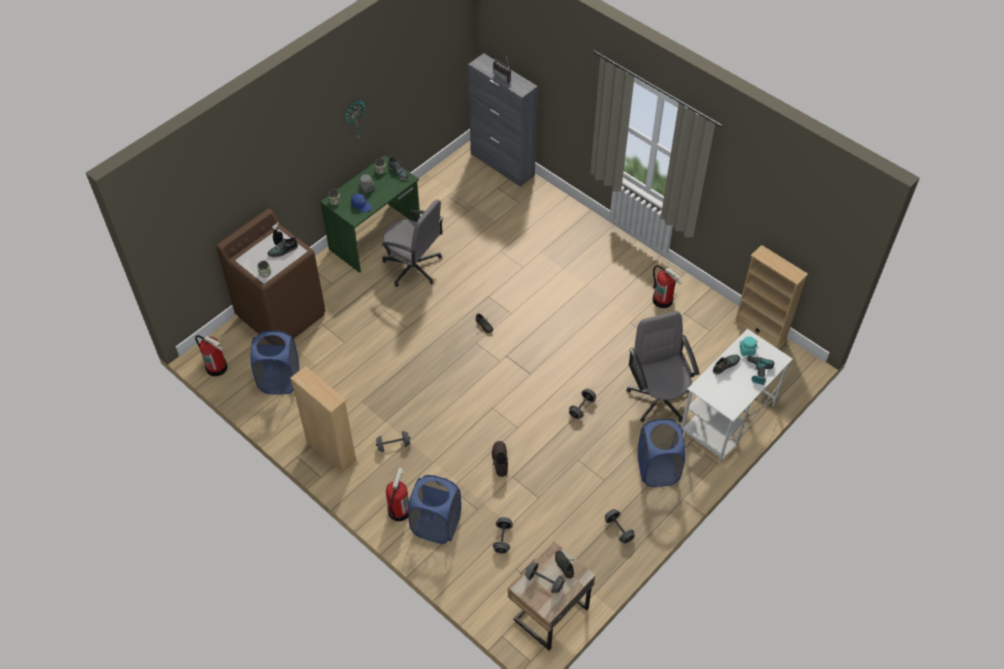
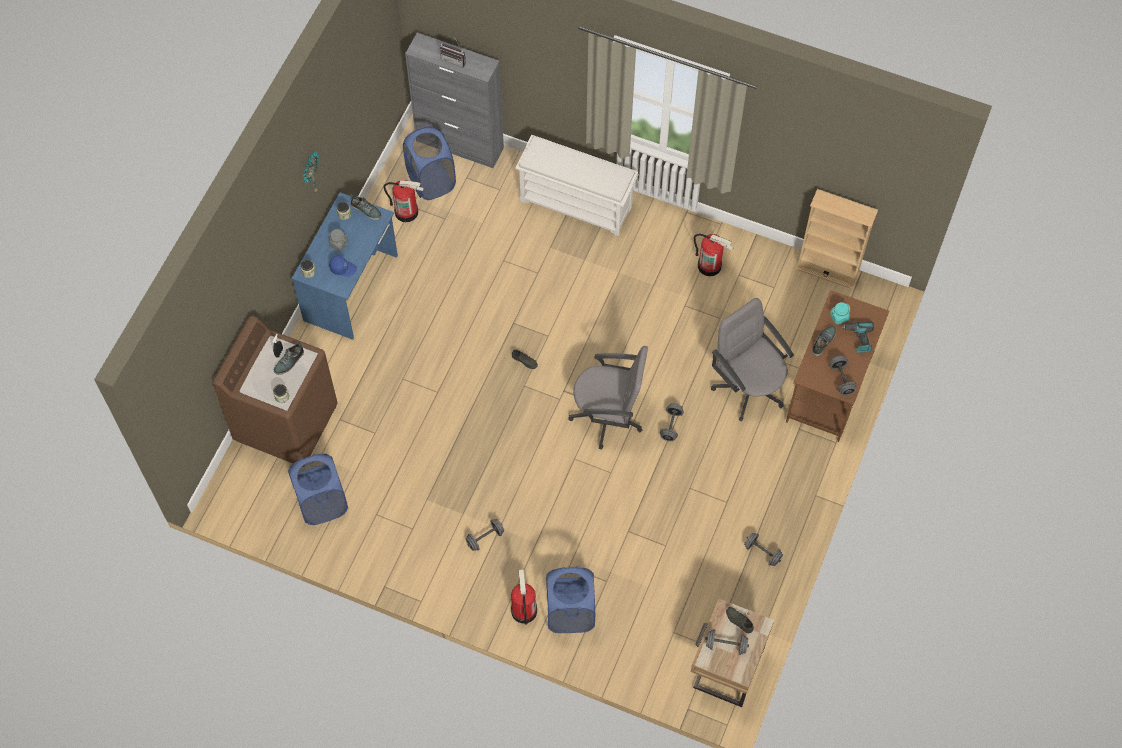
camera: 20 degrees left, 10 degrees up
(217, 367) = (242, 512): fire extinguisher -> fire extinguisher (406, 212)
(331, 451) = (420, 568): beige bookcase -> none
(376, 237) = (352, 288): green desk -> blue desk
(413, 267) = (412, 313): grey office chair -> grey office chair (608, 416)
(500, 461) = (608, 517): brown boot -> none
(502, 539) = (646, 604): grey dumbbell -> grey dumbbell (841, 379)
(574, 228) = (577, 204): none -> white shoe rack
(657, 469) = (777, 471): blue laundry basket -> blue laundry basket (431, 181)
(727, 420) = (829, 389): white desk -> brown desk

